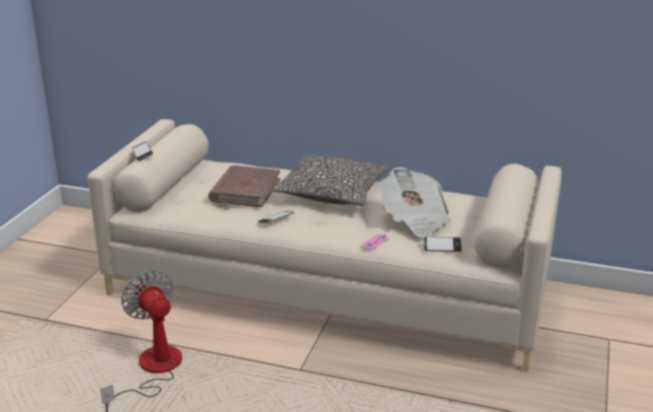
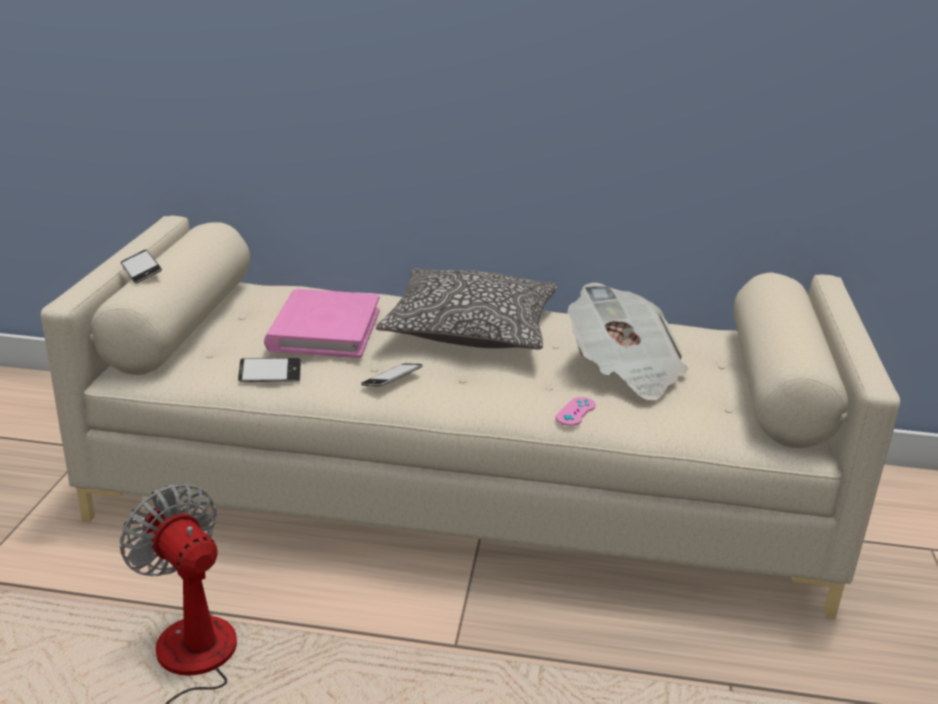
camera: 10 degrees left, 0 degrees up
(245, 190) = (324, 329): brown book -> pink book
(442, 247) = (691, 416): phone -> phone (270, 375)

